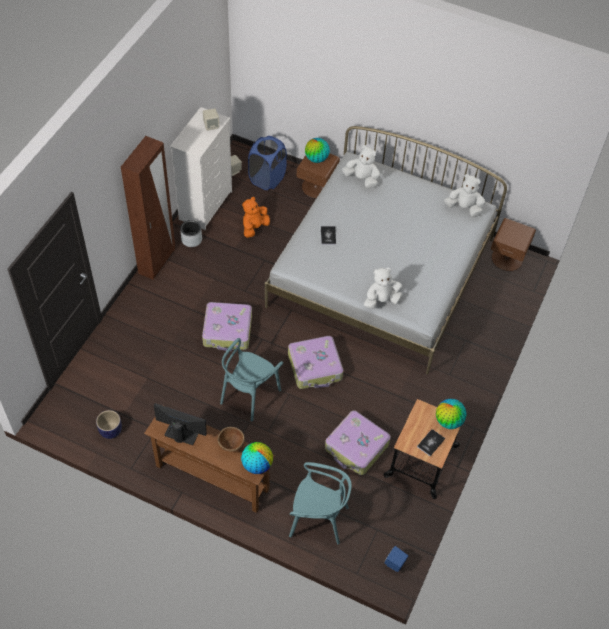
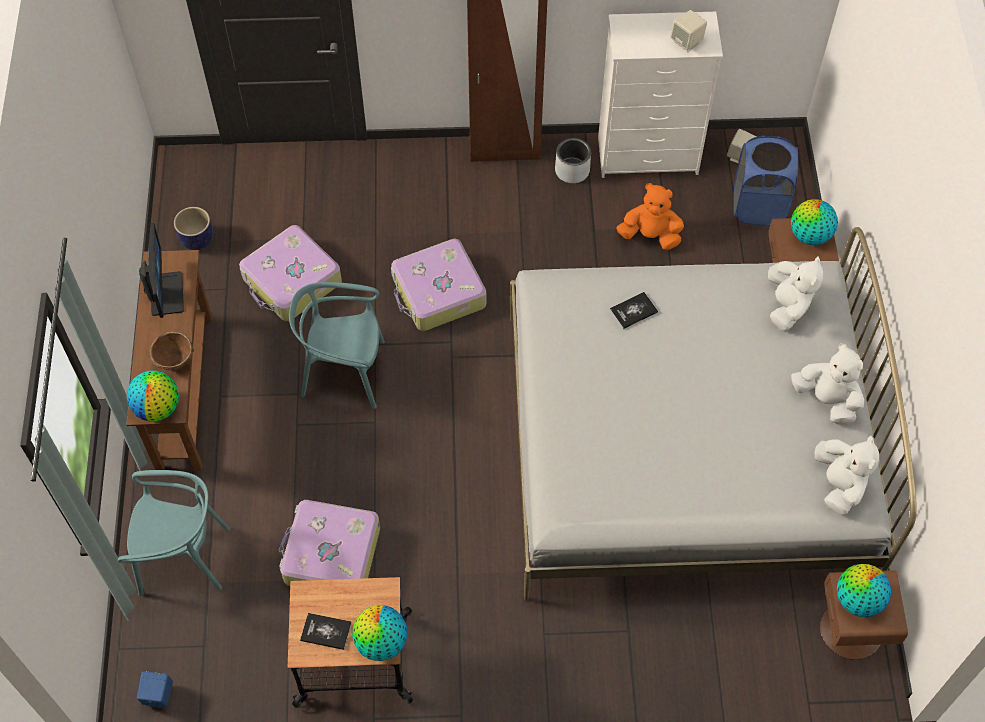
camera: 65 degrees right, 5 degrees up
(315, 367) = (442, 435): suitcase -> suitcase (292, 282)
(318, 519) = (183, 557): turquoise chair -> turquoise chair turned 75 degrees counterclockwise
(381, 300) = (553, 441): white plush toy -> white plush toy (827, 400)
(512, 237) = (857, 600): none -> globe

